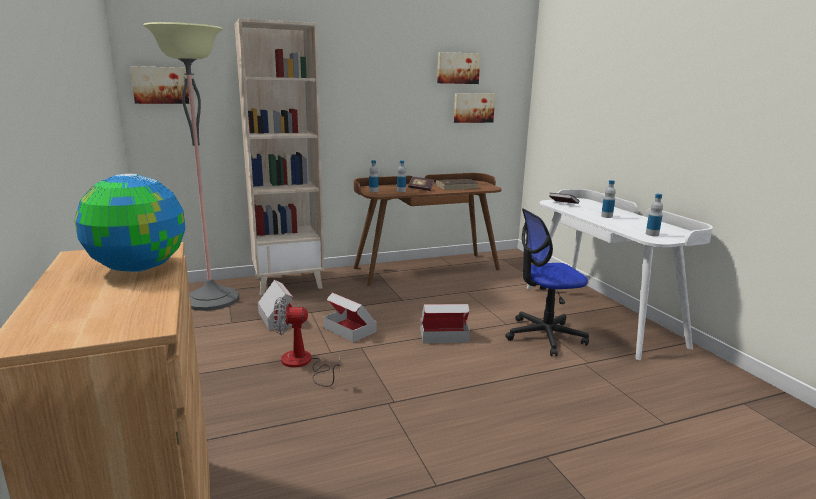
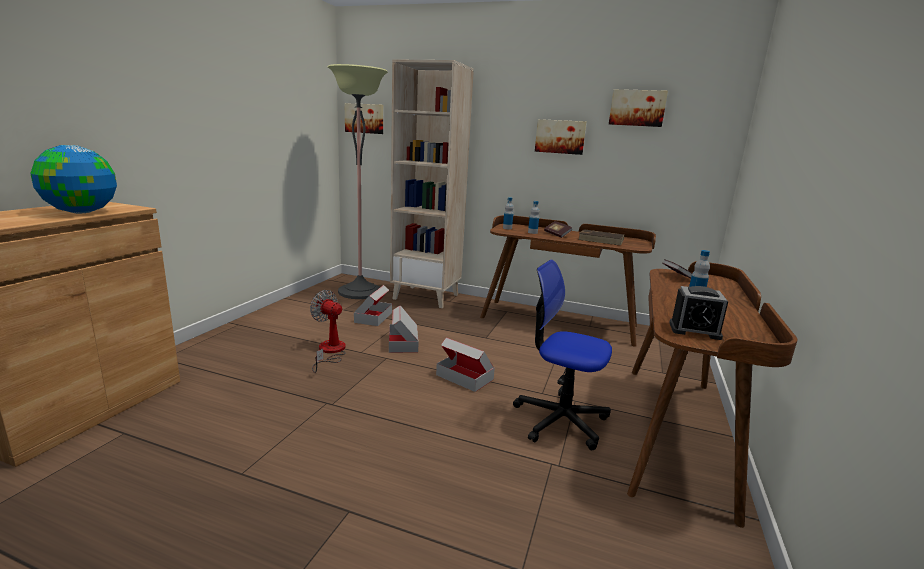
camera: 40 degrees right, 0 degrees up
(473, 108) = (654, 155): picture -> picture (560, 136)
(600, 314) = (676, 431): white desk -> brown desk
(652, 234) = (694, 330): bottle -> alarm clock

